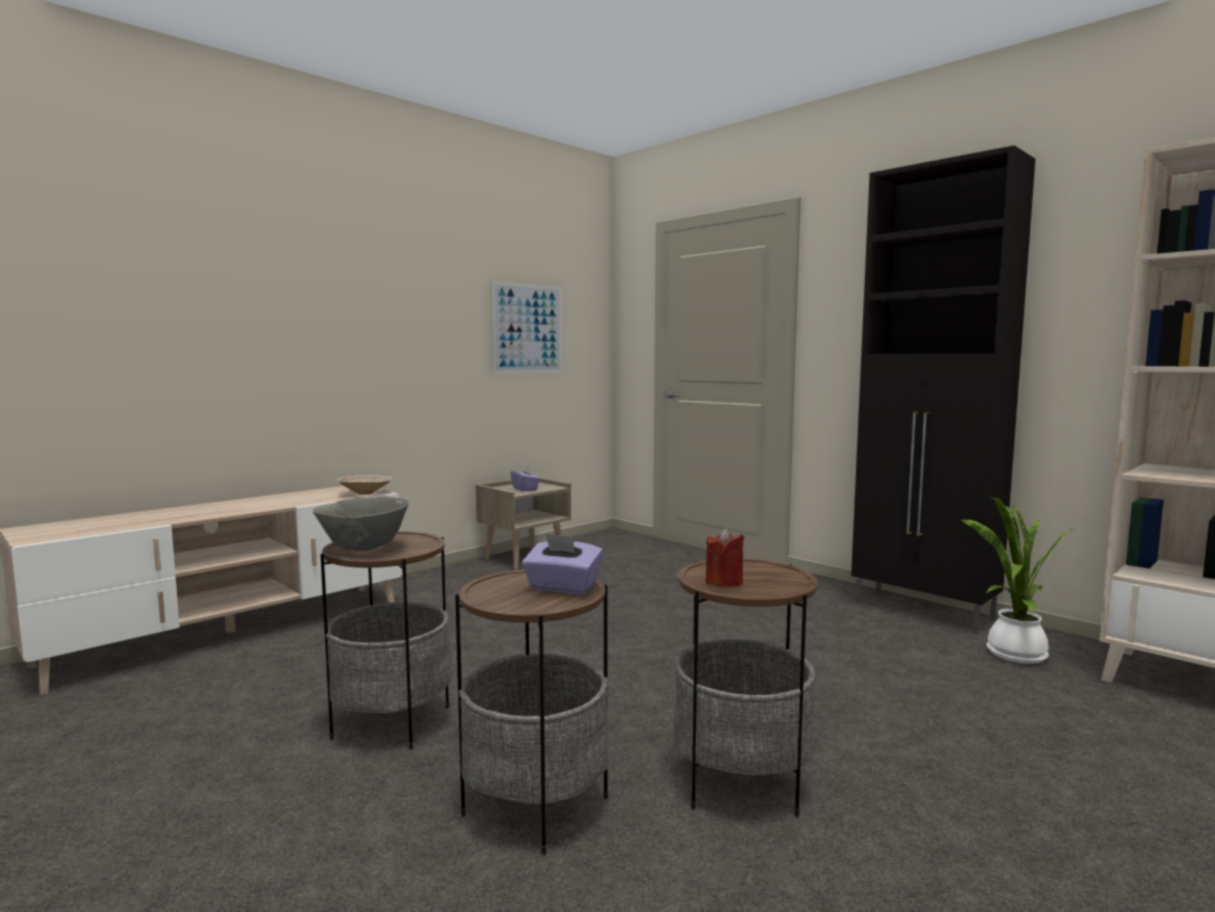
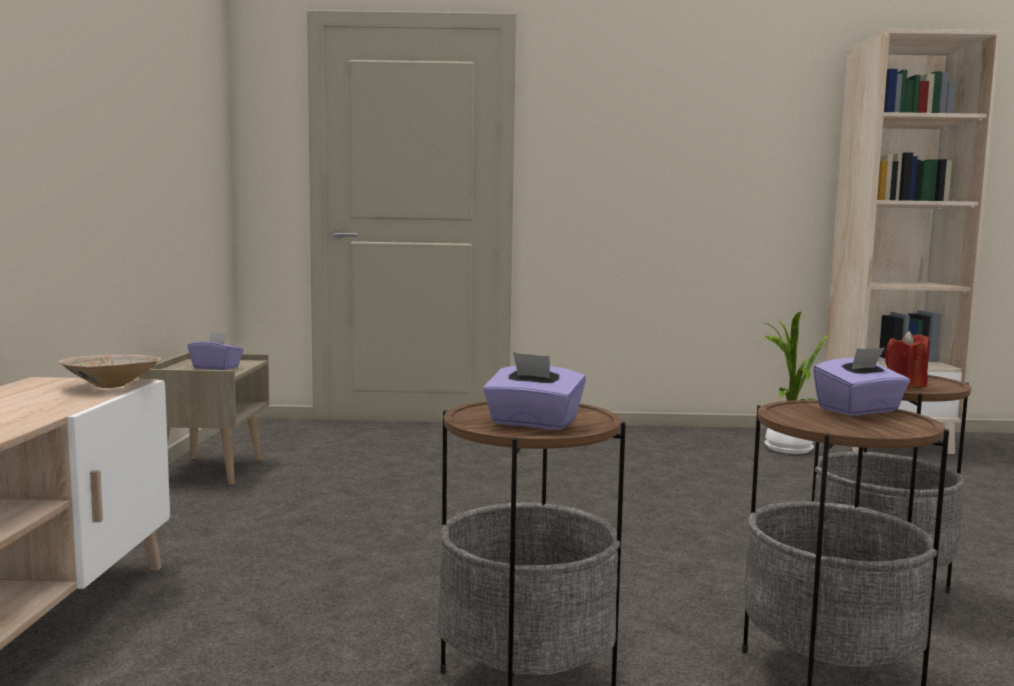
camera: 45 degrees left, 0 degrees up
(364, 548) = (533, 423): grey bowl -> purple tissue box
(527, 329) = (170, 132): picture -> none
(924, 612) = (679, 434): black cabinet -> none

